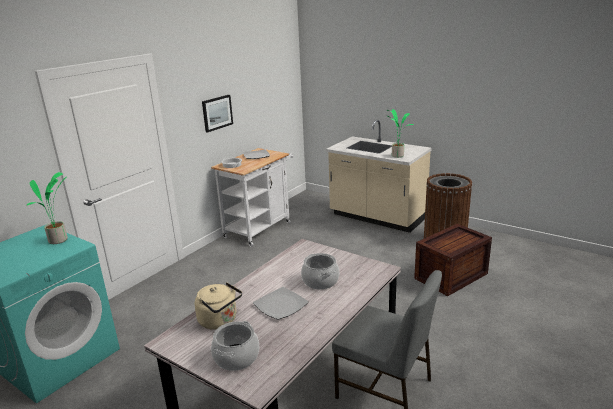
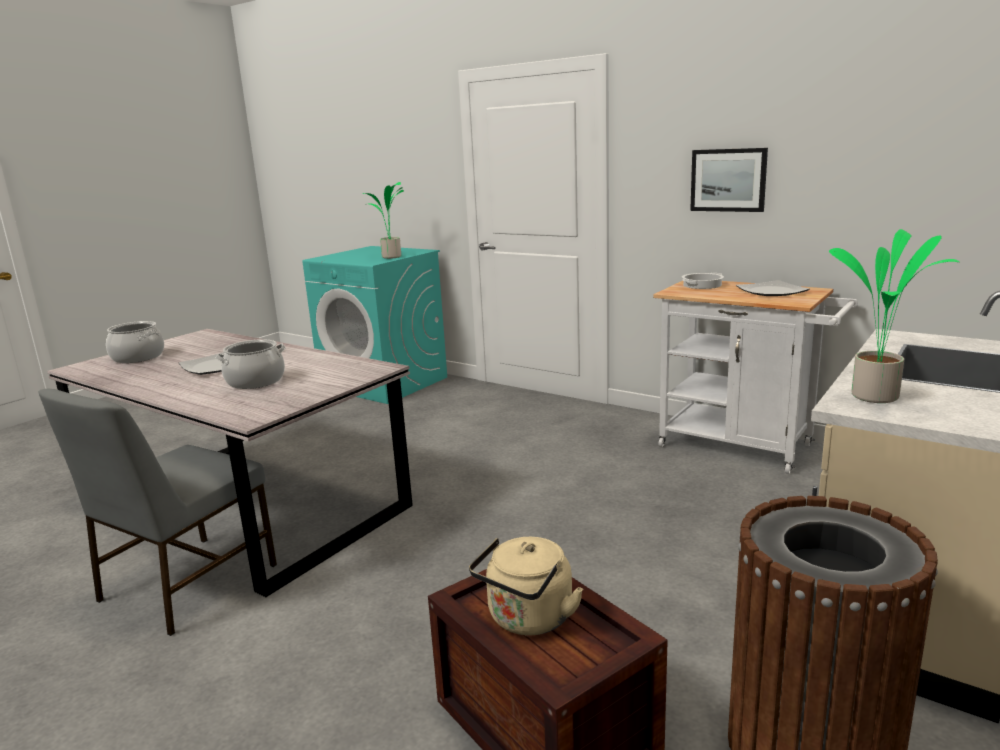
camera: 90 degrees right, 5 degrees down
(220, 321) = (214, 346): beige kettle -> beige kettle (528, 620)

